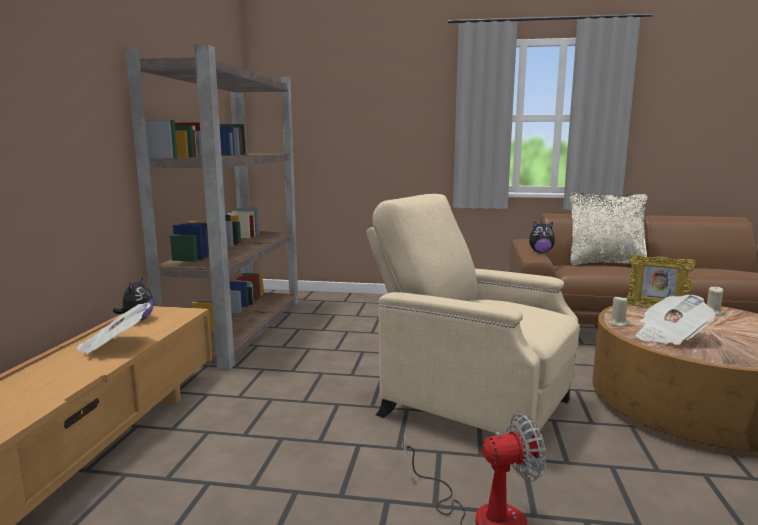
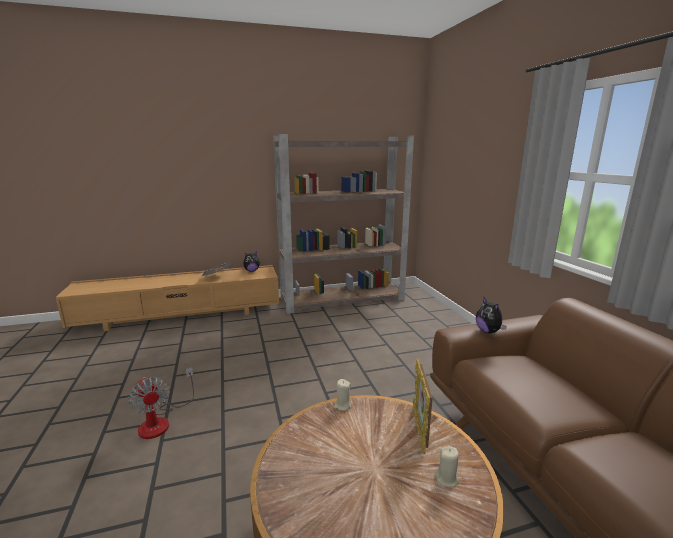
camera: 65 degrees right, 5 degrees up
(469, 405) = (286, 395): beige armchair -> none
(605, 263) = (567, 384): beige pillow -> none
(669, 337) = (321, 437): newspaper -> none

